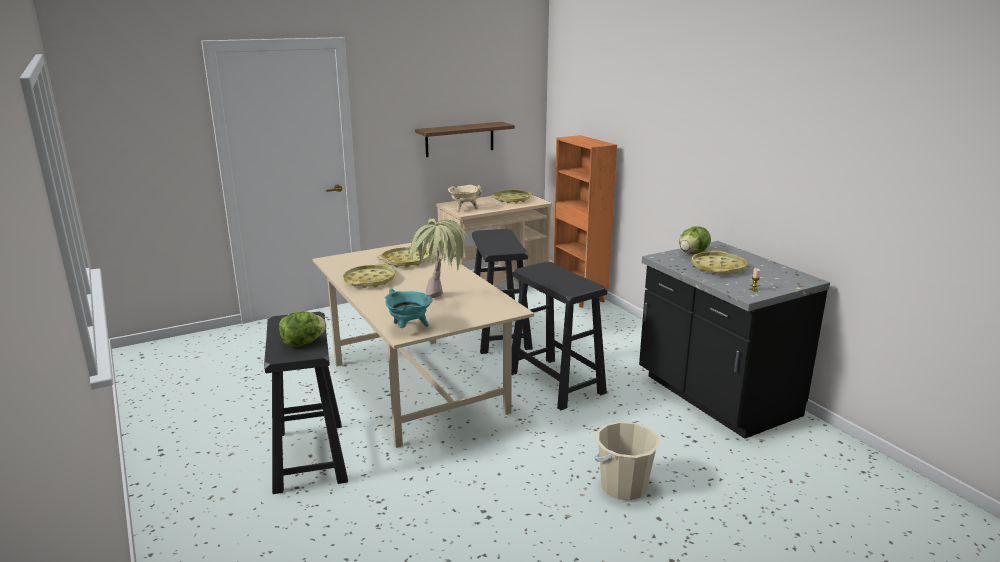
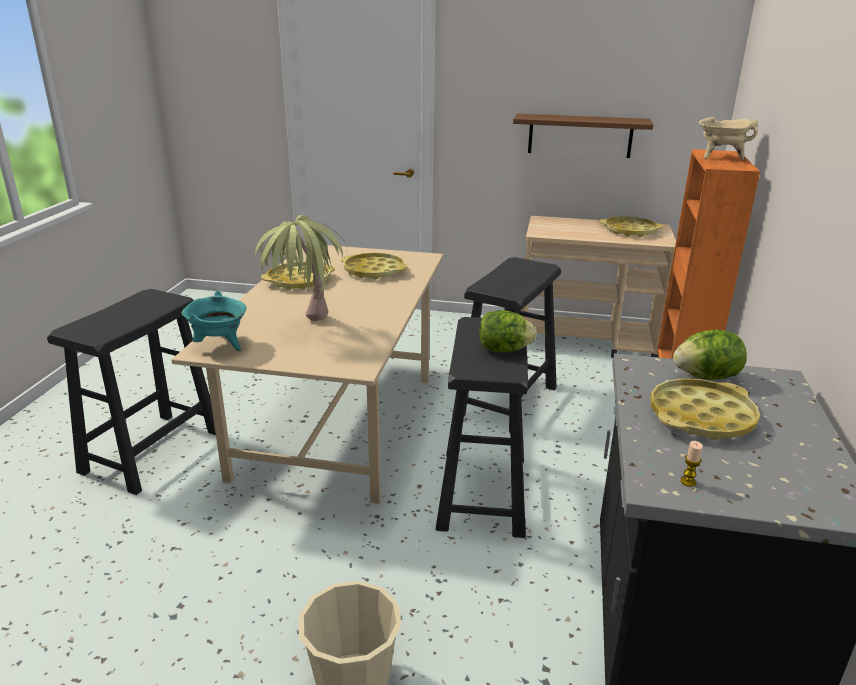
camera: 40 degrees right, 5 degrees up
(303, 343) = (111, 324): lettuce -> lettuce (504, 350)
(464, 209) = (548, 229): beige cooking pot -> beige cooking pot (720, 157)

